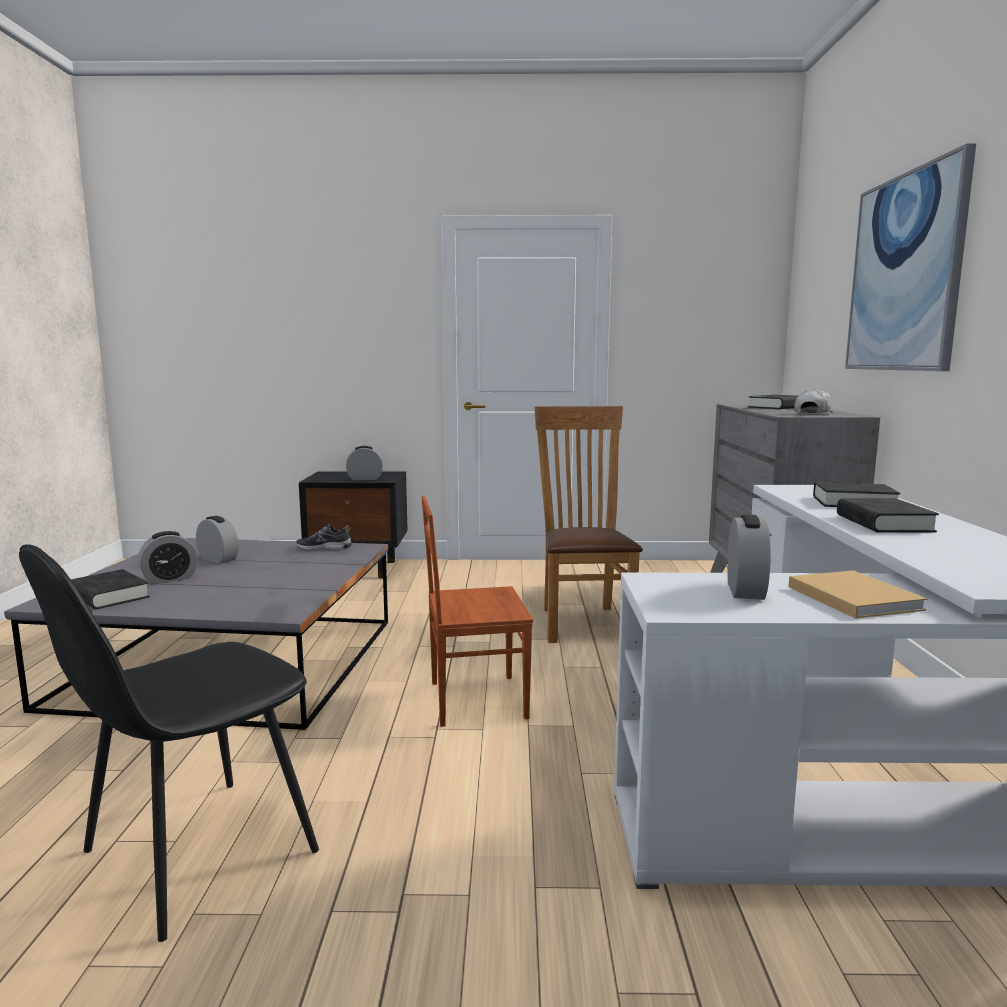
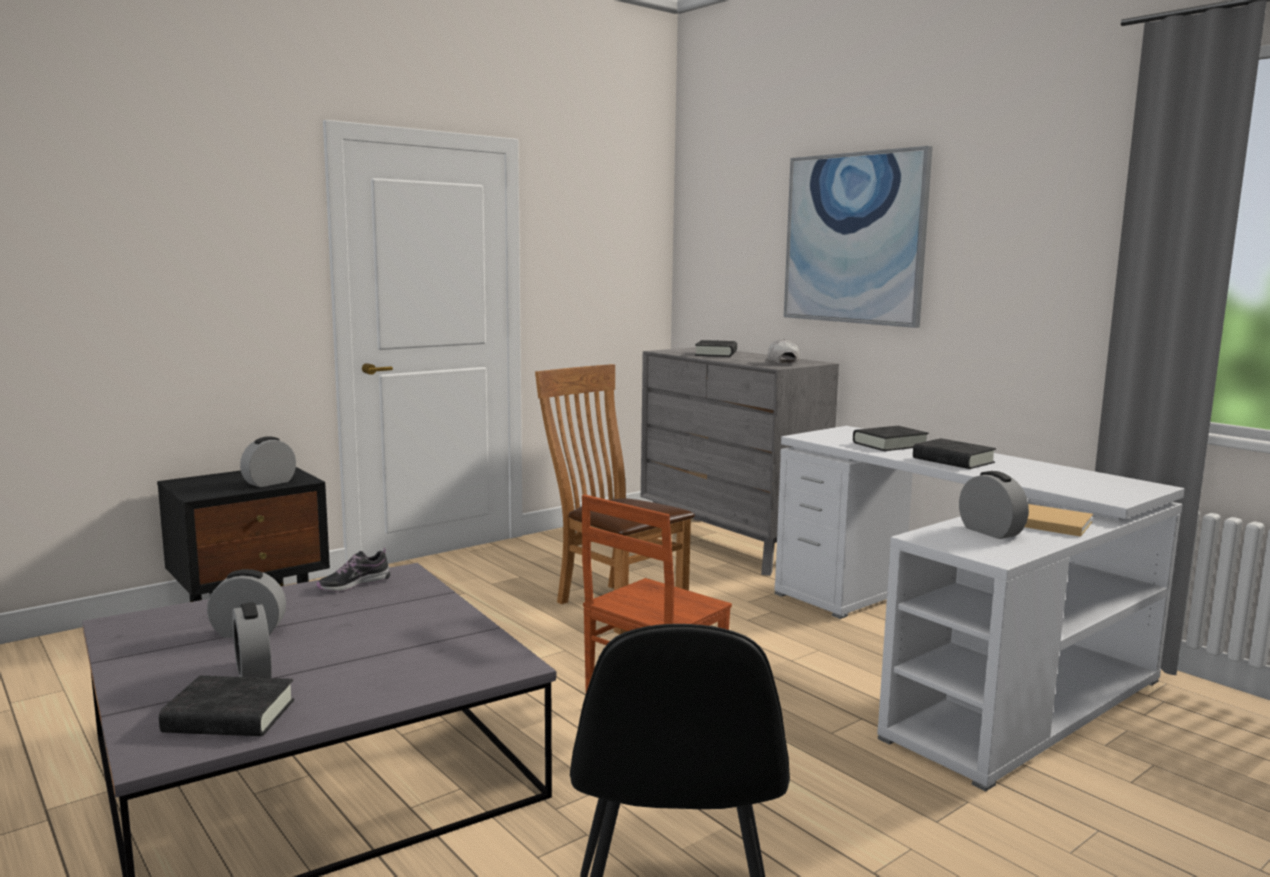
camera: 40 degrees left, 0 degrees up
(170, 579) = (253, 672): alarm clock -> alarm clock turned 135 degrees clockwise

